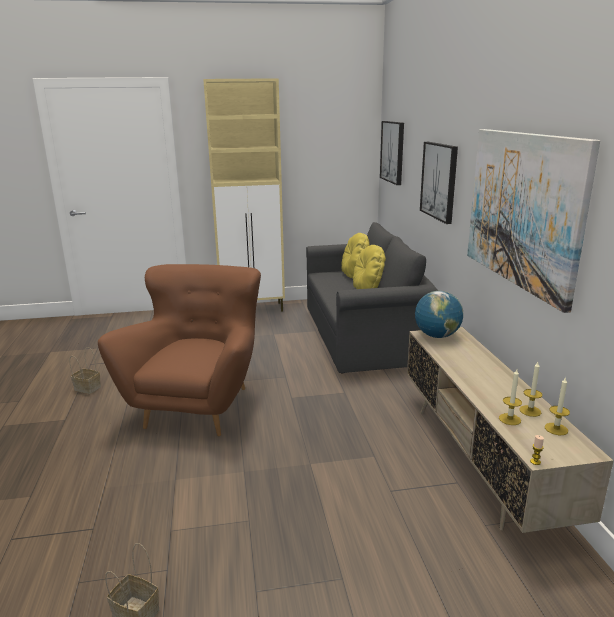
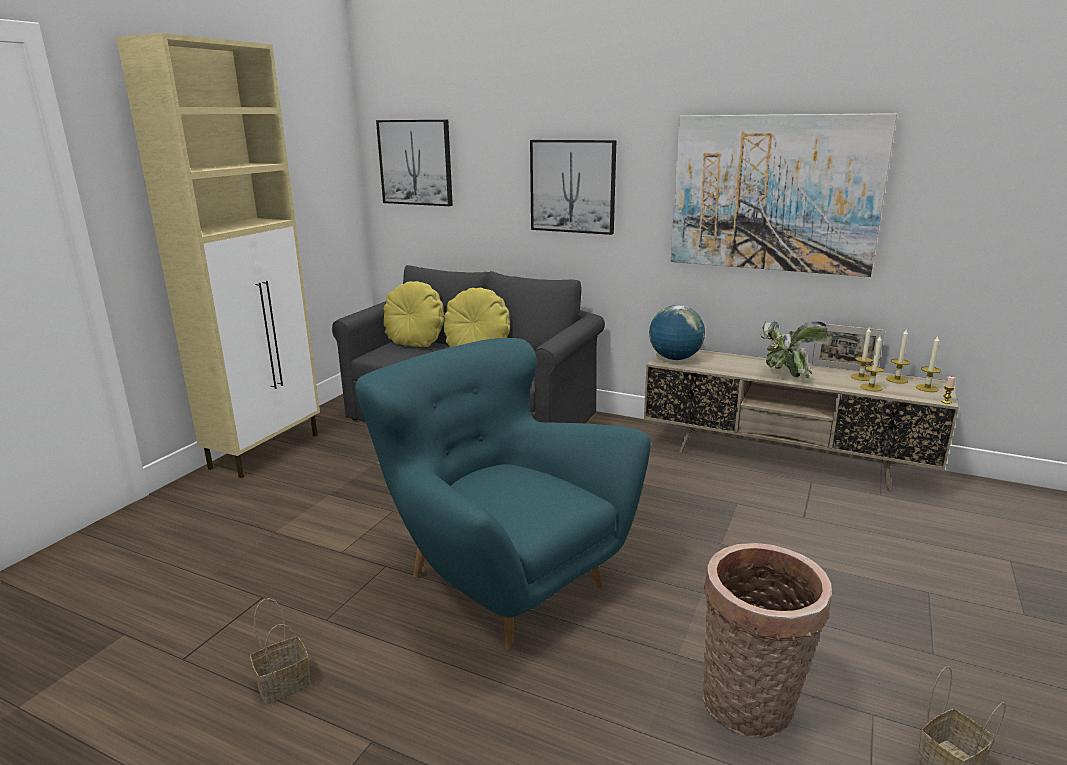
camera: 55 degrees left, 0 degrees up
(144, 518) = (752, 707): none -> basket
(199, 405) = (501, 579): brown armchair -> turquoise armchair
(474, 378) = (784, 375): none -> potted plant
(539, 400) = (843, 368): none -> picture frame
(559, 447) = (927, 388): none -> candle

